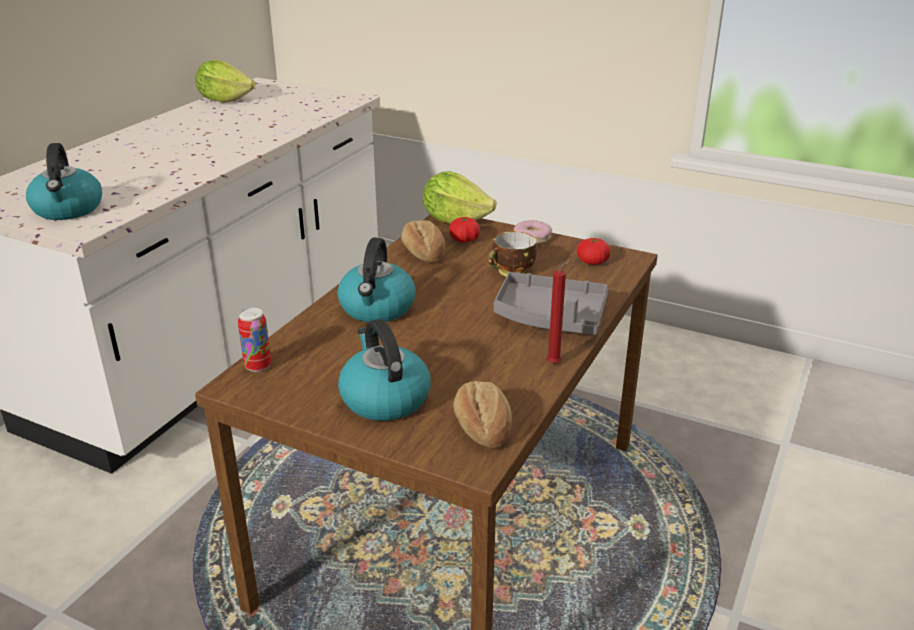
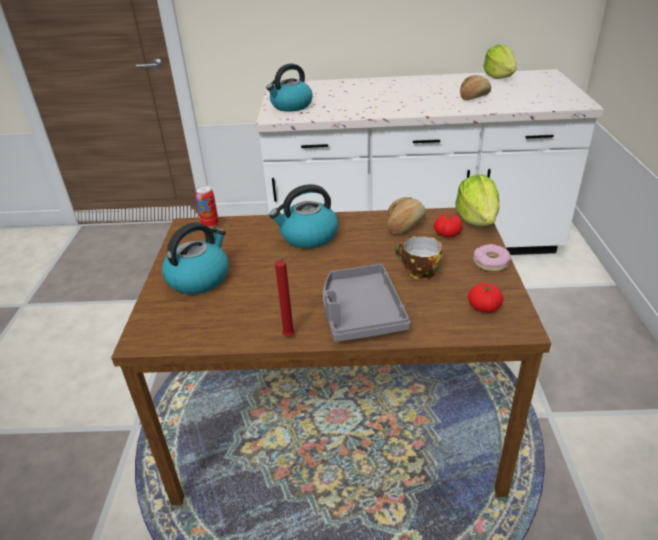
camera: 65 degrees right, 5 degrees up
(481, 428) = (184, 328): bread -> bread (474, 97)

